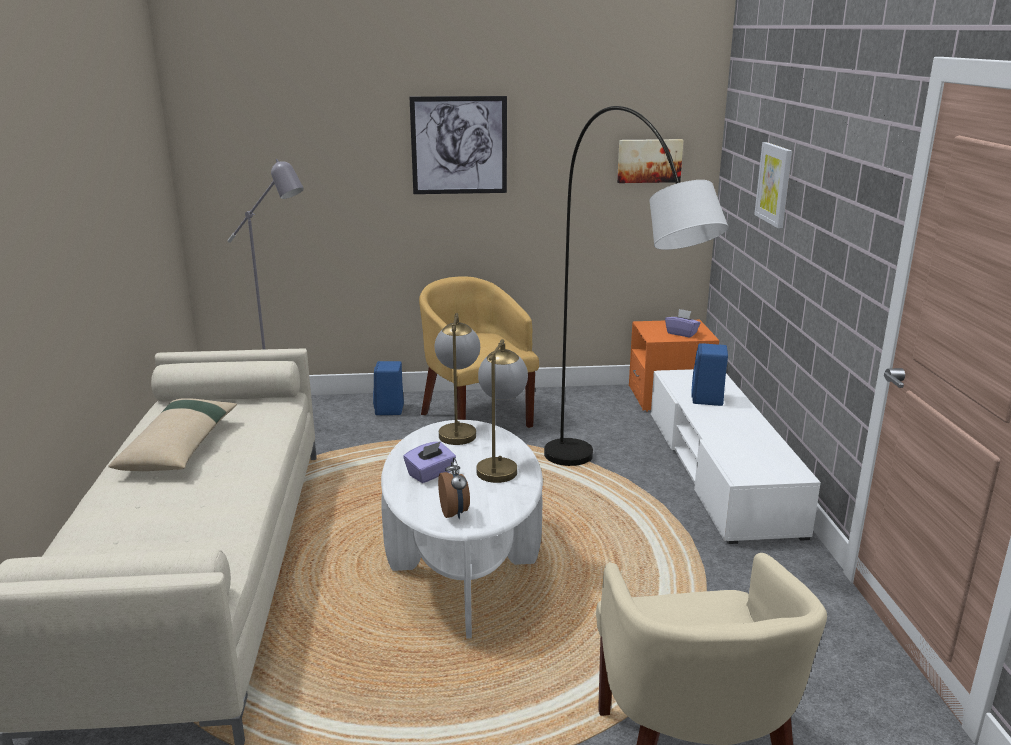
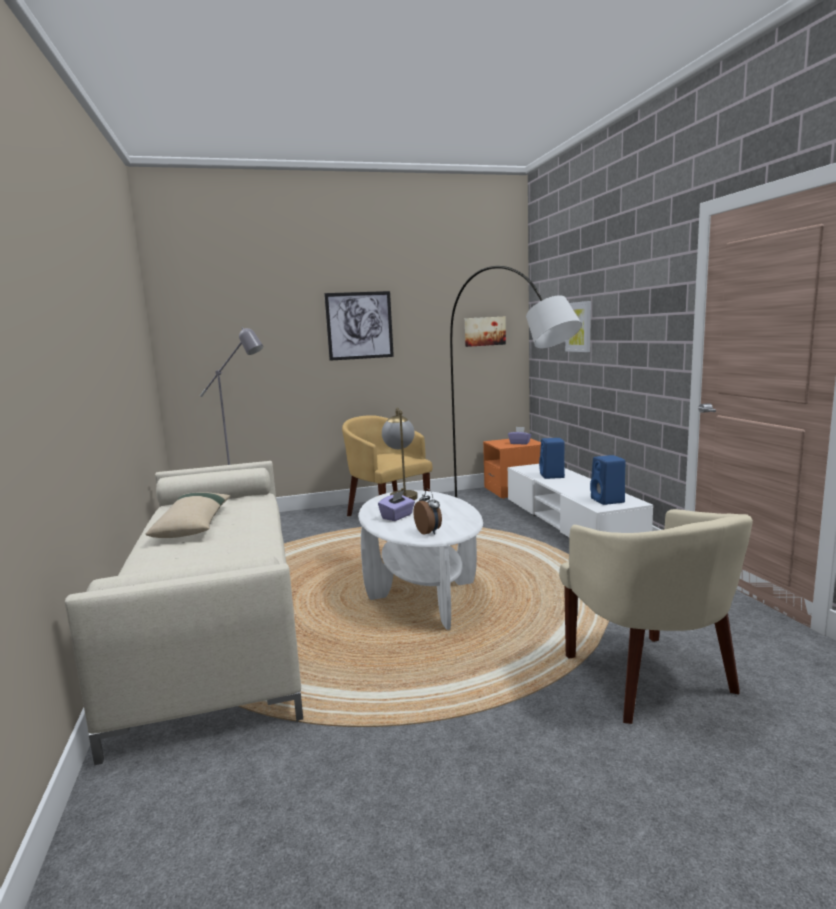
camera: 10 degrees left, 10 degrees down
(389, 410) = (322, 516): blue speaker -> blue speaker (608, 501)
(500, 465) = (444, 507): table lamp -> none

